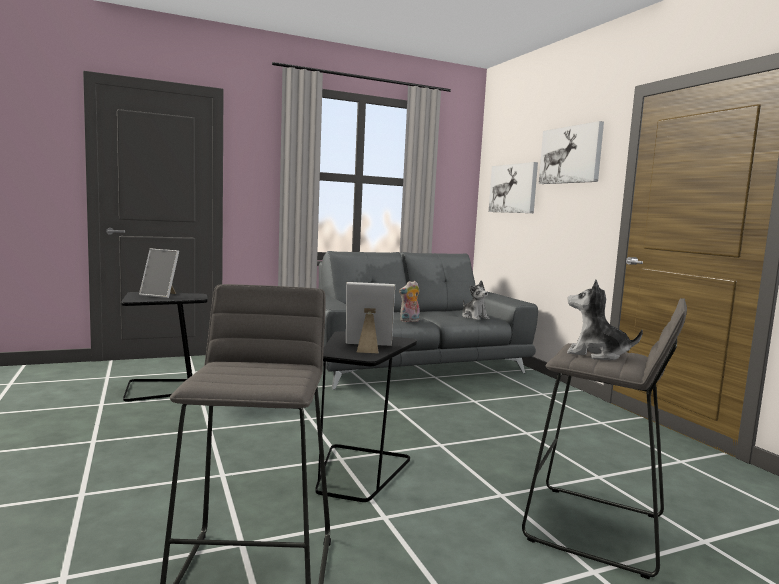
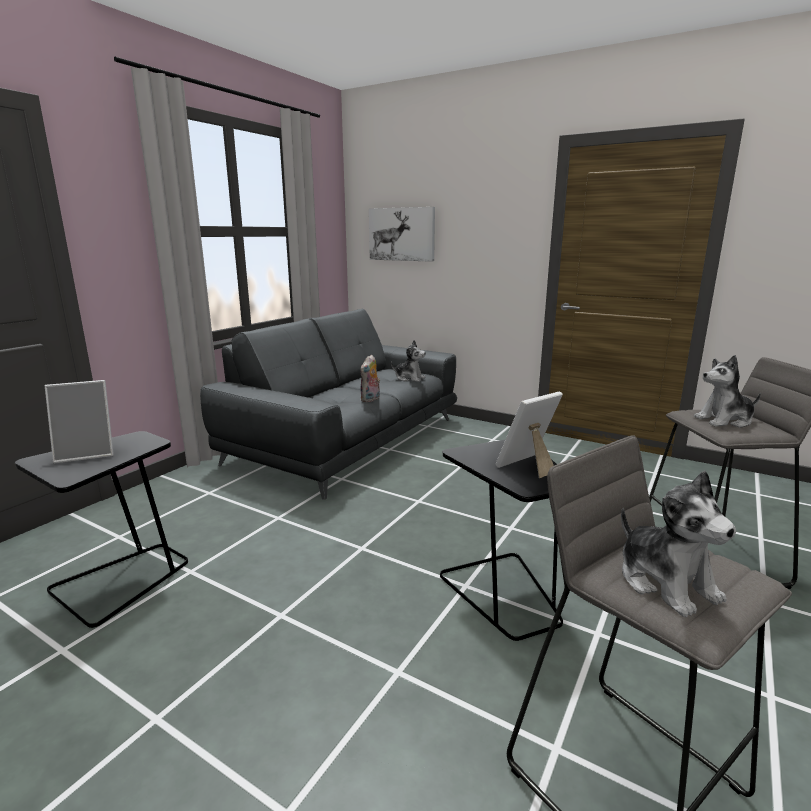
camera: 35 degrees left, 10 degrees up
(236, 372) = (666, 582): none -> plush toy
(571, 155) = (480, 201): picture -> none

